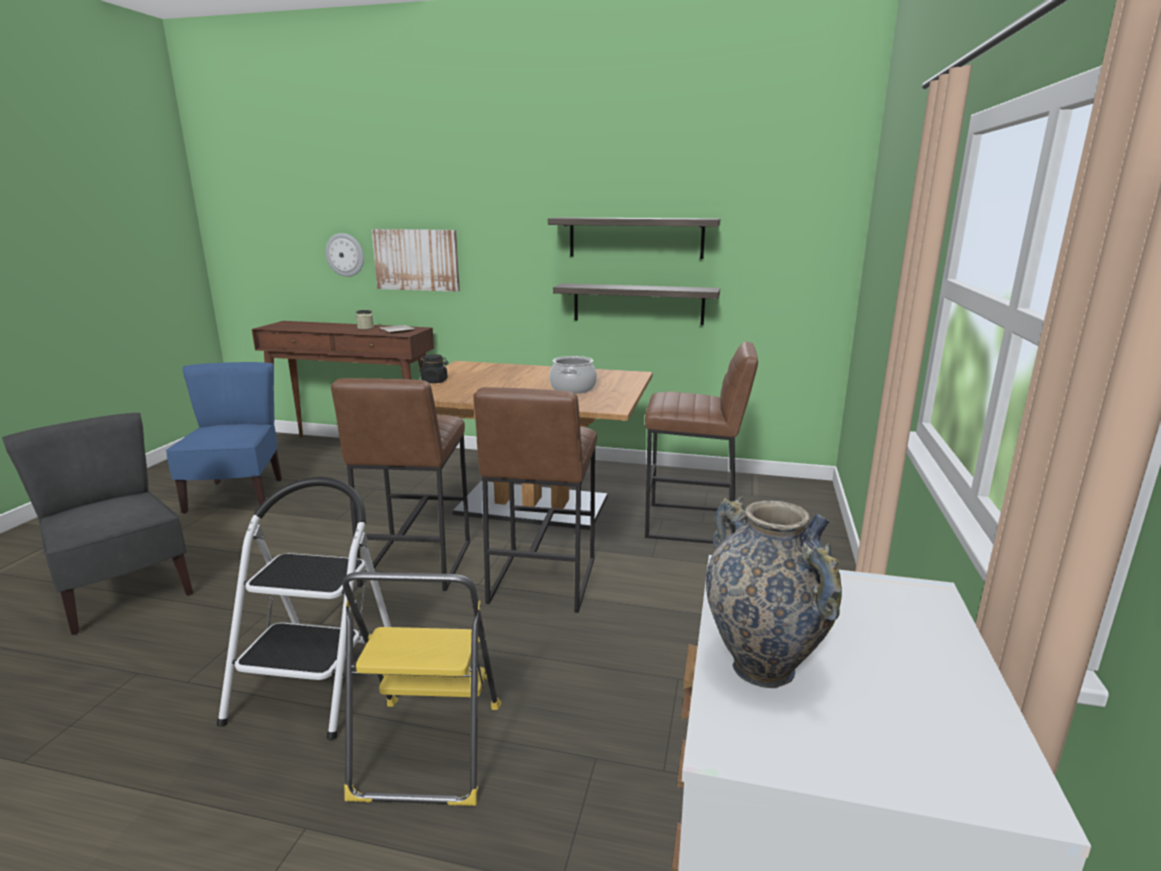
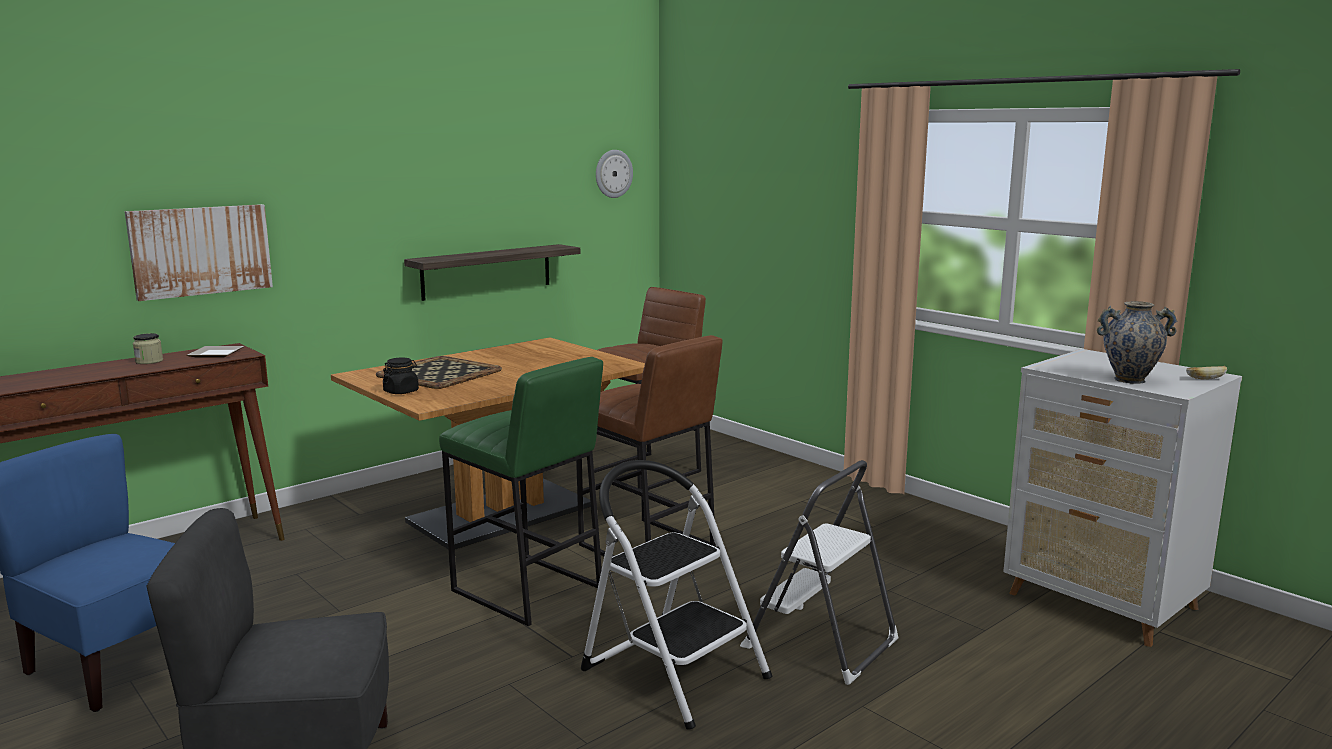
camera: 55 degrees left, 5 degrees down
(345, 255) = (68, 255): wall clock -> wall clock (613, 173)
(416, 564) = (528, 590): brown stool -> green stool
(426, 753) = (825, 644): yellow step ladder -> white step ladder
(495, 376) = (441, 373): none -> tray
(573, 388) = (546, 362): cooking pot -> none
(636, 237) = (479, 199): shelf -> none
(932, 774) = (1205, 379): none -> bread

